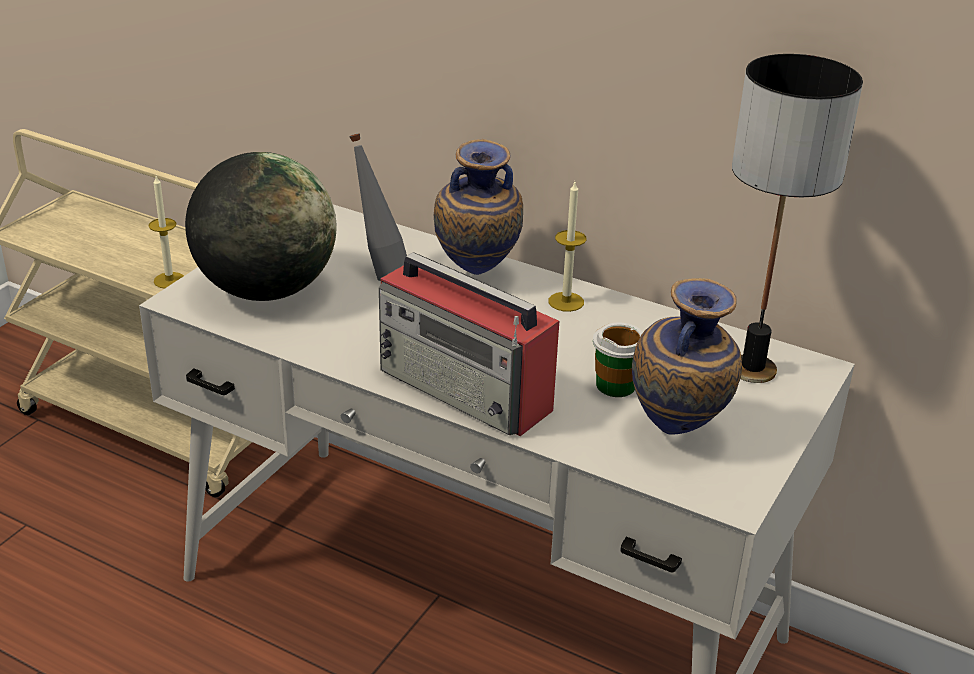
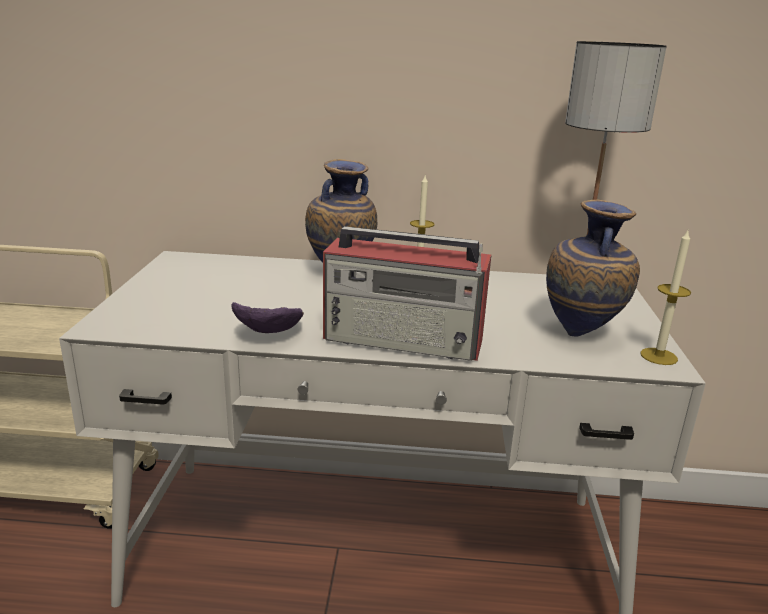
camera: 25 degrees left, 10 degrees down
(169, 280) = (48, 341): candle -> candle (658, 356)
(266, 290) = (177, 308): globe -> none
(336, 347) = (271, 333): none -> purple bowl
(380, 272) = (264, 283): grey bottle -> none
(616, 385) = (506, 316): cup -> none

